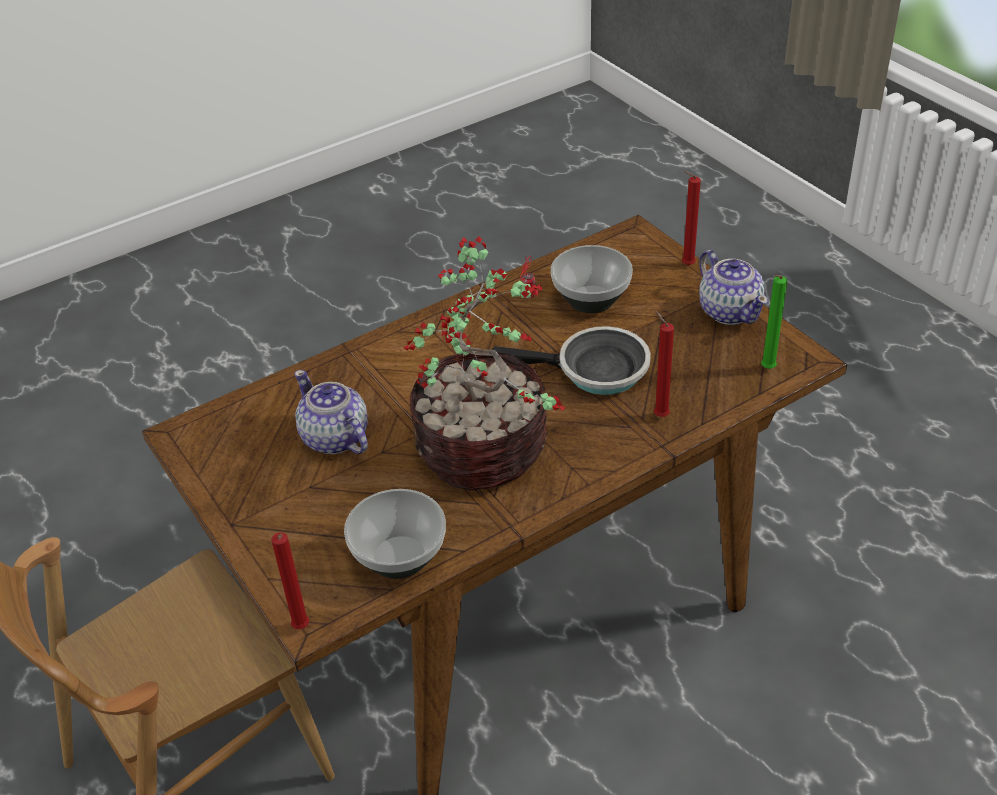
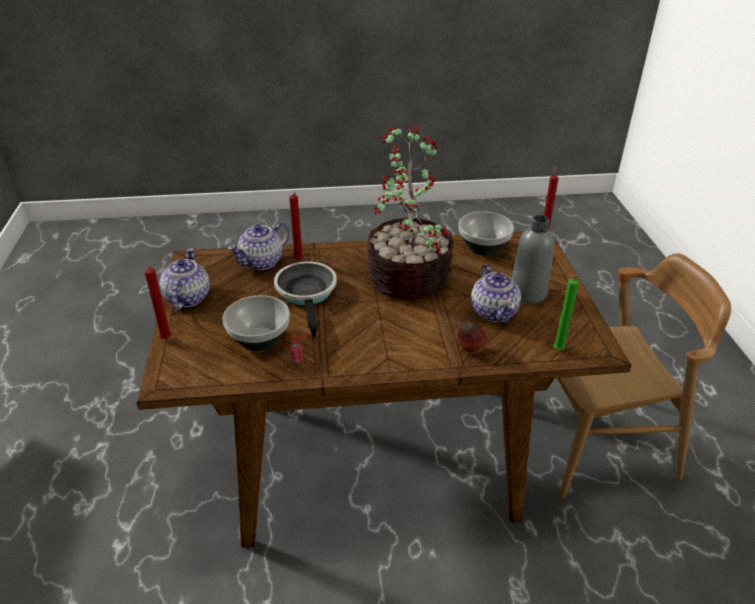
camera: 155 degrees left, 5 degrees down
(296, 489) = (528, 293): none -> grey bottle
(344, 375) = (470, 350): none -> apple
(594, 371) = (307, 294): frying pan -> frying pan turned 45 degrees clockwise
(705, 393) = (262, 262): none -> teapot
(766, 370) = (216, 261): green candle -> green candle (560, 349)

